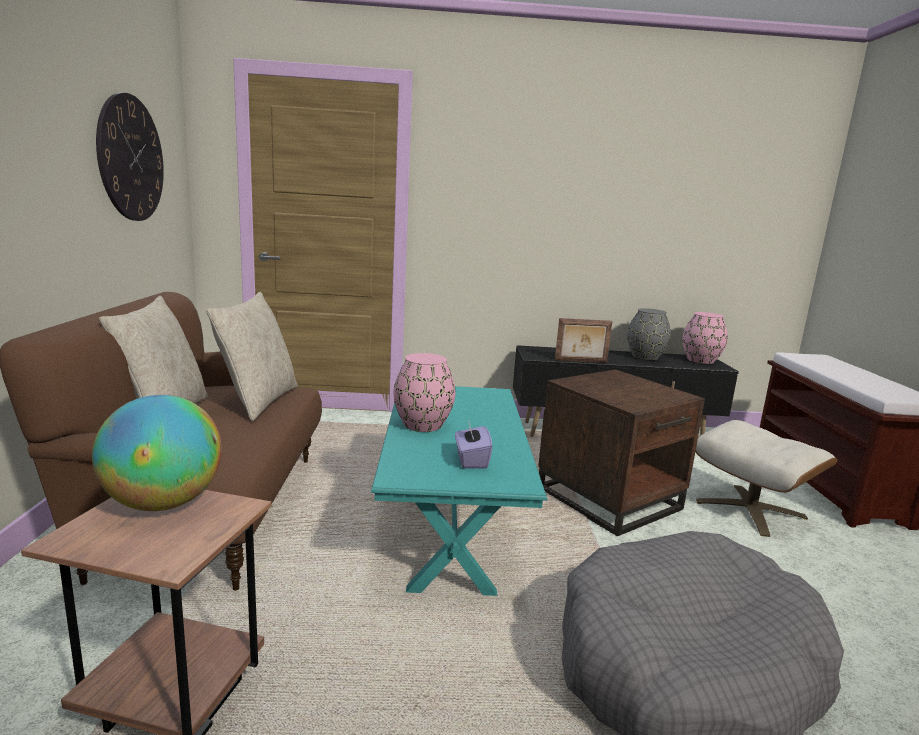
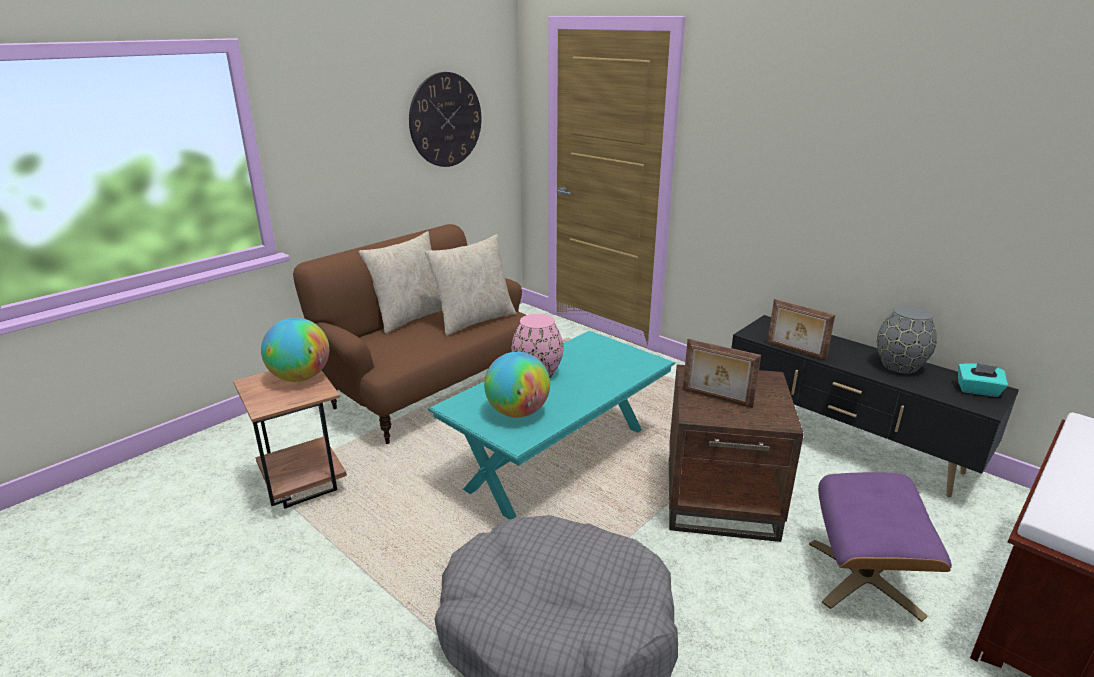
camera: 45 degrees right, 10 degrees up
(471, 460) = (517, 412): purple tissue box -> globe
(620, 393) = (716, 399): none -> picture frame
(700, 360) = (977, 390): pink vase -> turquoise tissue box
(751, 509) = (865, 579): beige ottoman -> purple ottoman

